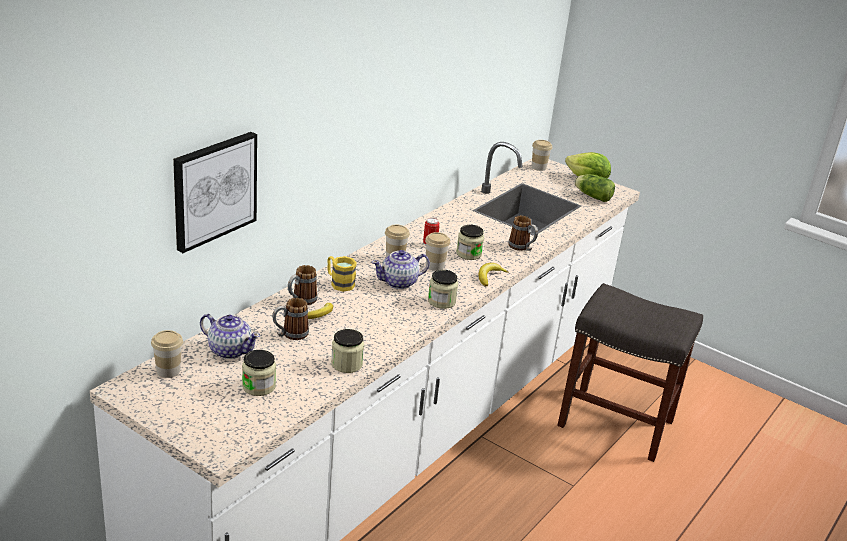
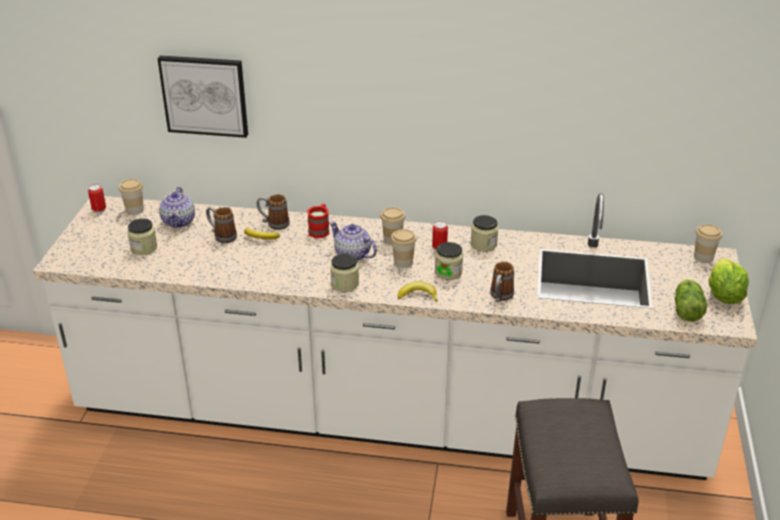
camera: 65 degrees right, 5 degrees up
(135, 394) = (99, 210): none -> can
(339, 283) = (320, 229): yellow mug -> red mug
(346, 364) = (204, 272): jar -> jar (483, 244)

